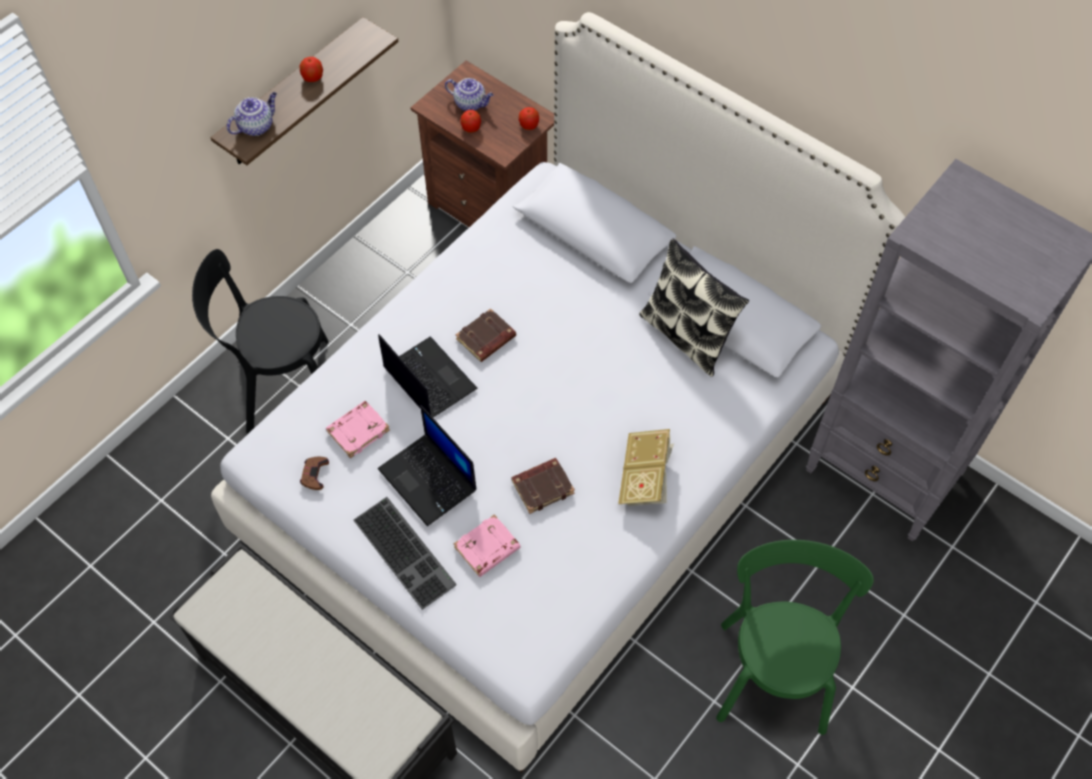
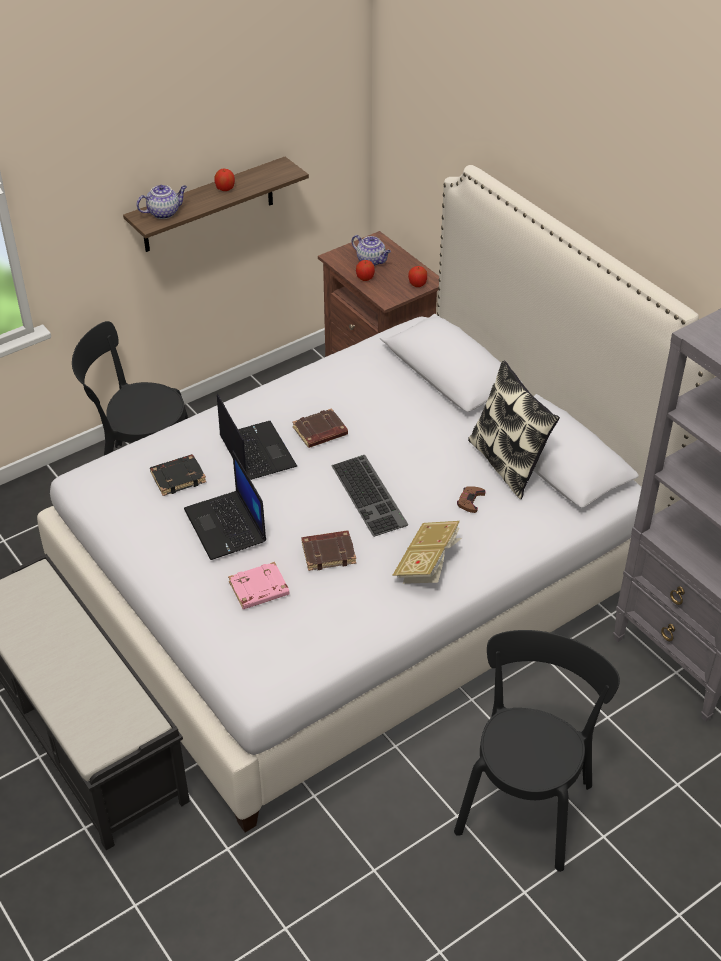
camera: 15 degrees right, 15 degrees down
(314, 474) = (127, 502): brown game controller -> brown game controller (470, 501)
(358, 430) = (178, 477): pink book -> black book
(407, 552) = (184, 577): keyboard -> keyboard (371, 495)
(773, 670) = (526, 802): green chair -> black chair

